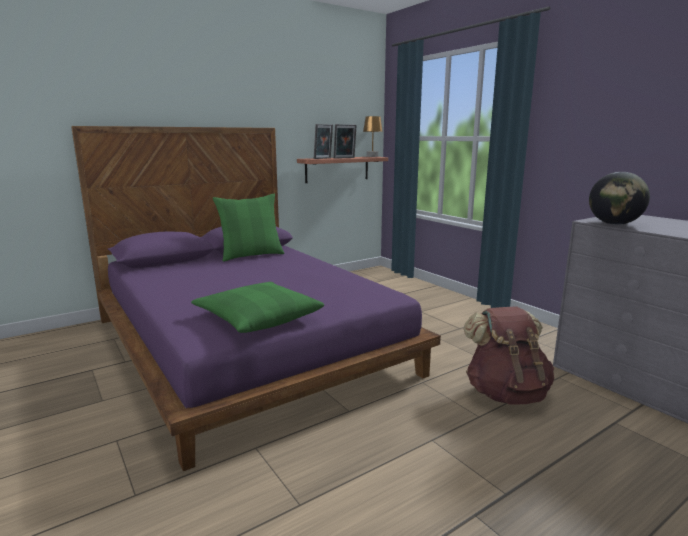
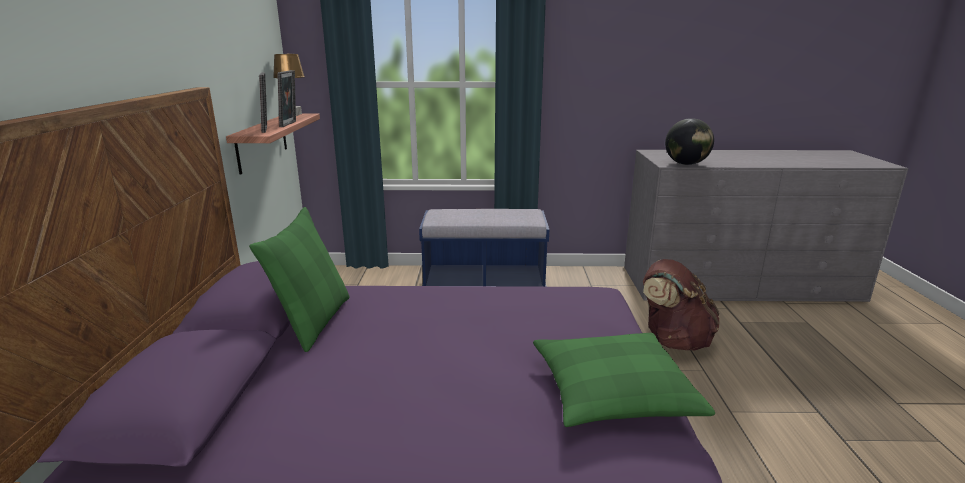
camera: 55 degrees left, 5 degrees up
(449, 307) = (484, 285): none -> blue bench

